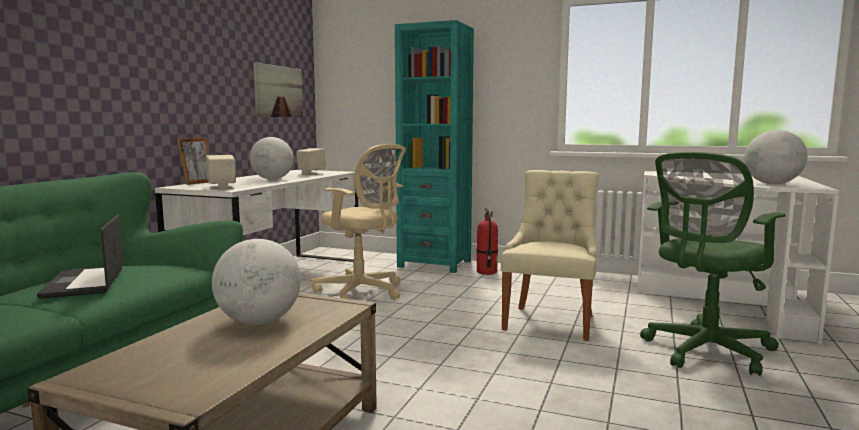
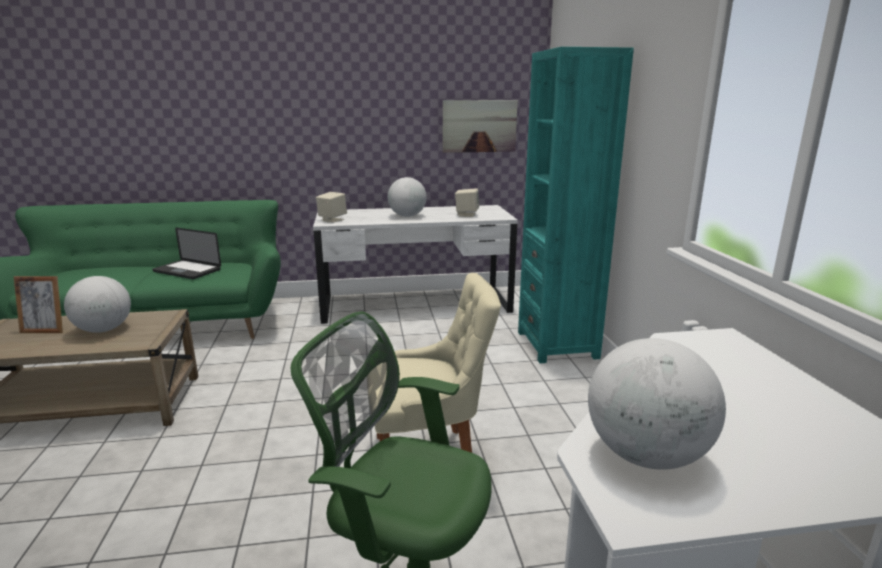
camera: 60 degrees right, 10 degrees up
(84, 283) = (187, 270): laptop -> laptop turned 105 degrees counterclockwise
(198, 183) = (356, 210): picture frame -> picture frame (45, 330)
(363, 292) = (422, 342): beige office chair -> none
(486, 272) = (568, 378): fire extinguisher -> none

